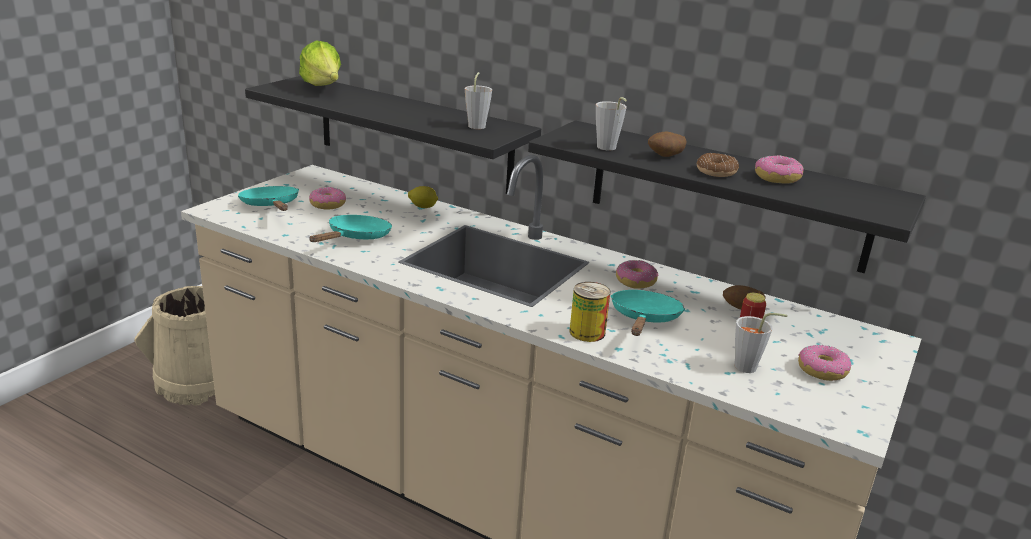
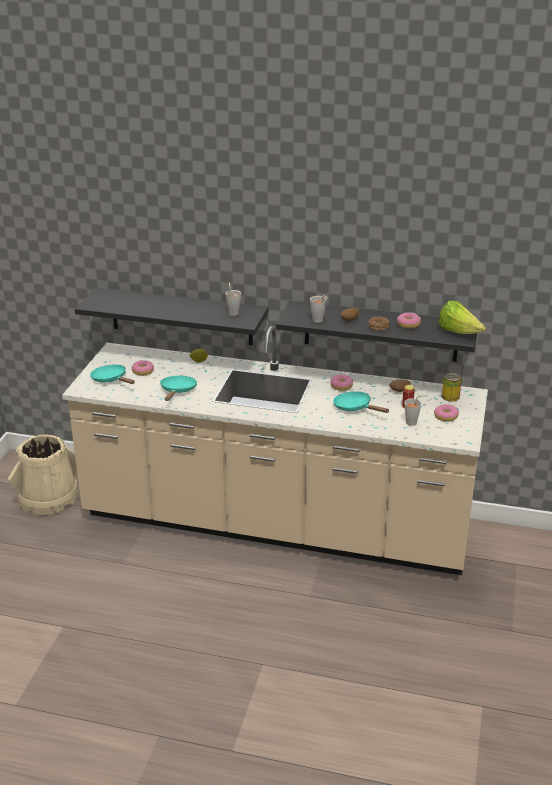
camera: 15 degrees left, 5 degrees up
(323, 88) = (120, 298): lettuce -> lettuce (458, 332)
(587, 332) = (331, 421): can -> can (450, 397)
(644, 319) = (355, 408): turquoise frying pan -> turquoise frying pan turned 45 degrees counterclockwise

